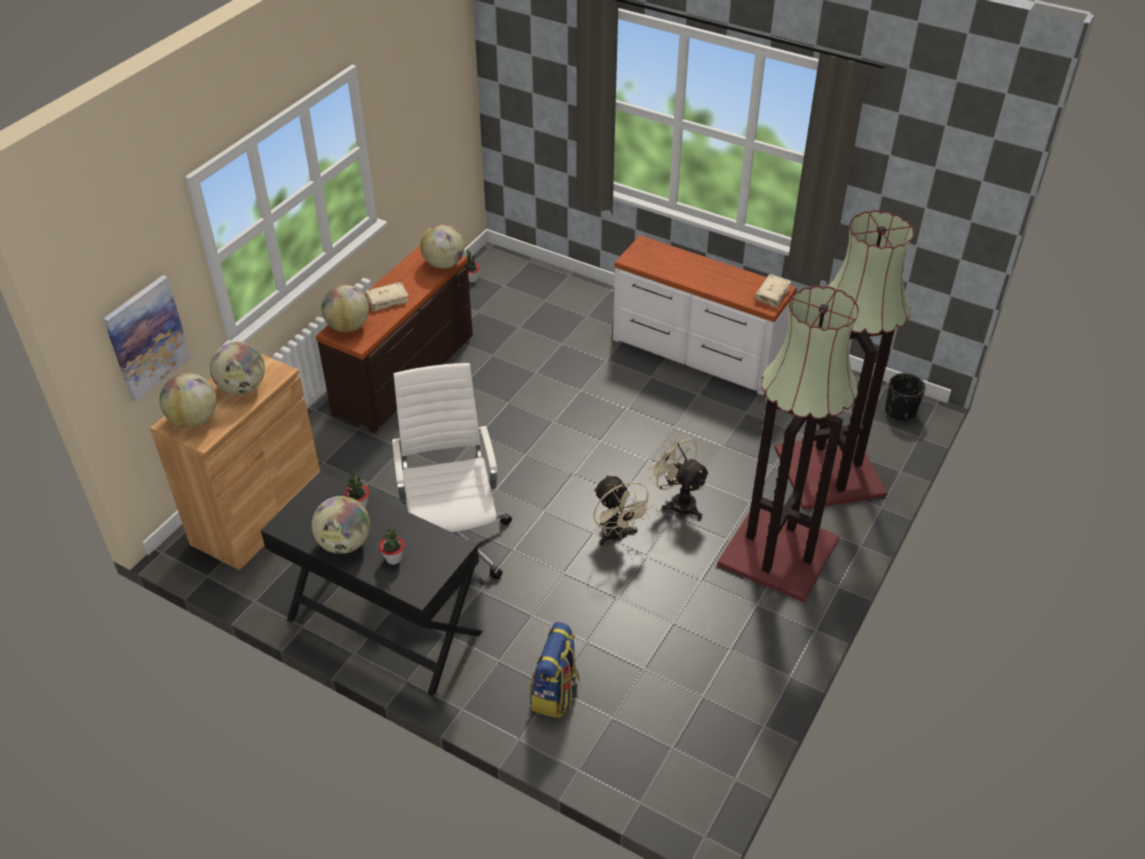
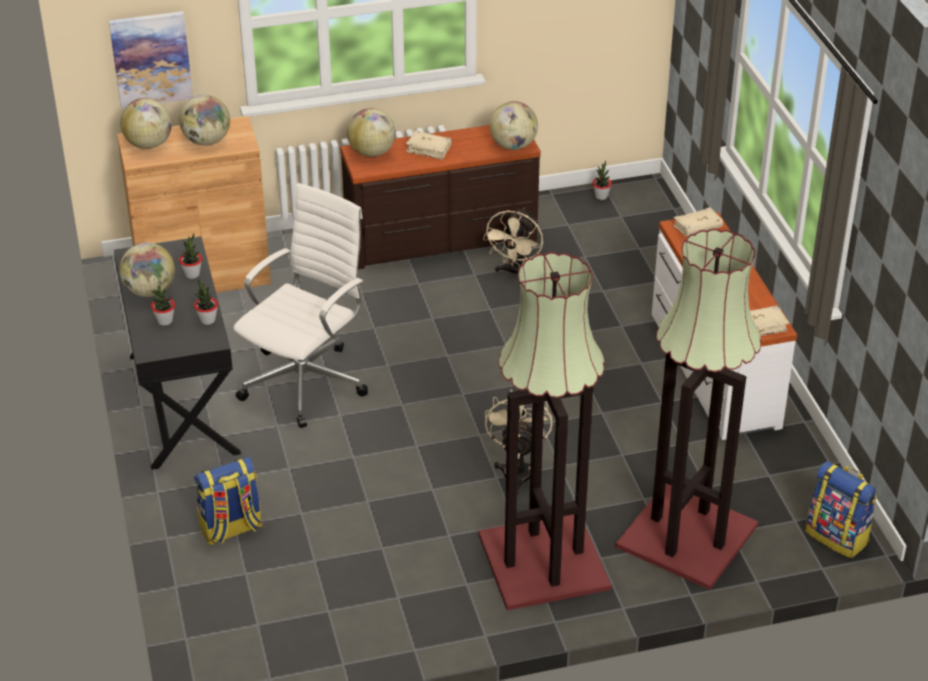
camera: 45 degrees right, 5 degrees down
(426, 534) = (207, 320): none -> potted plant
(617, 535) = (431, 460): beige fan -> beige fan (515, 272)
(643, 252) = (697, 228): none -> beige book
(900, 411) = (838, 536): black planter -> backpack

